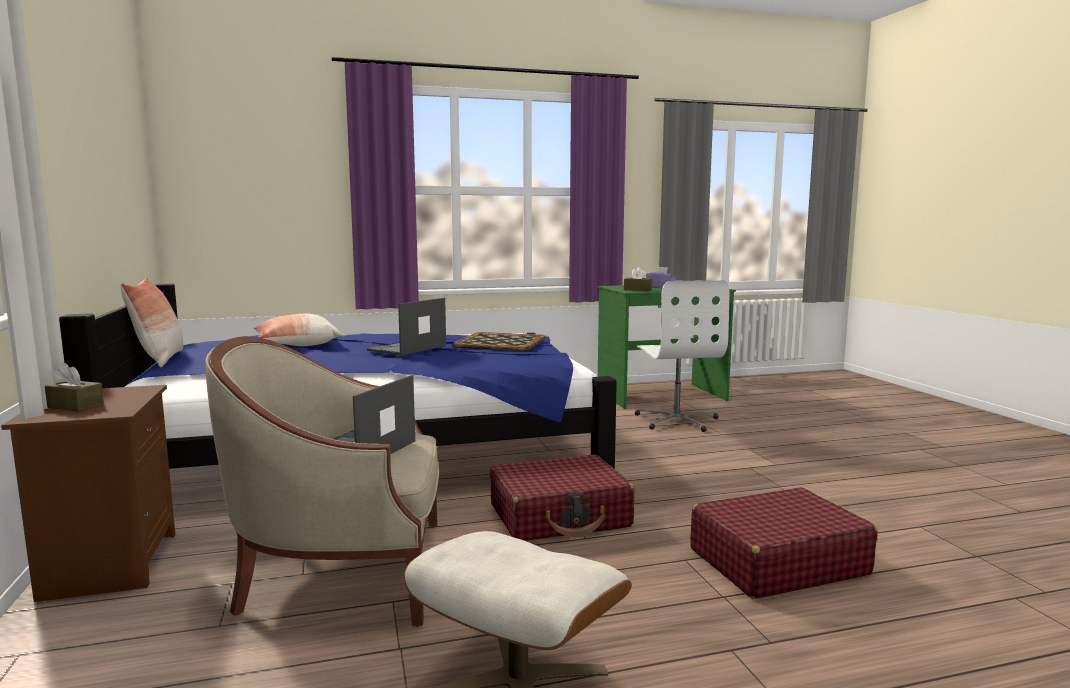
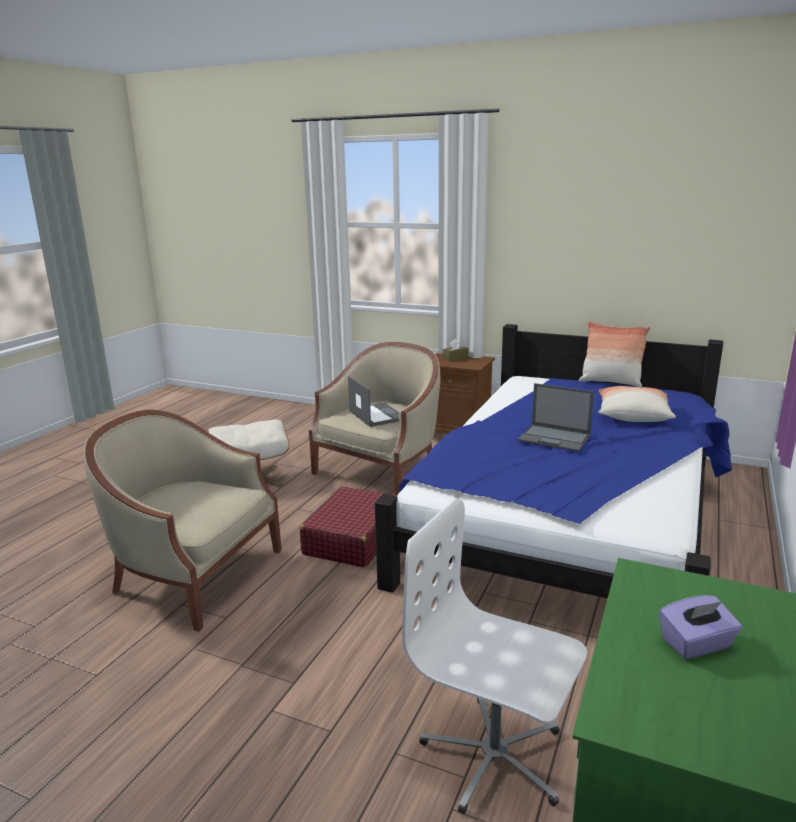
camera: 130 degrees right, 10 degrees up
(407, 348) = (555, 438): laptop -> laptop turned 135 degrees clockwise
(499, 342) = (545, 478): tray -> none
(637, 289) = (661, 591): brown tissue box -> none
(777, 562) = (194, 576): red suitcase -> beige armchair

